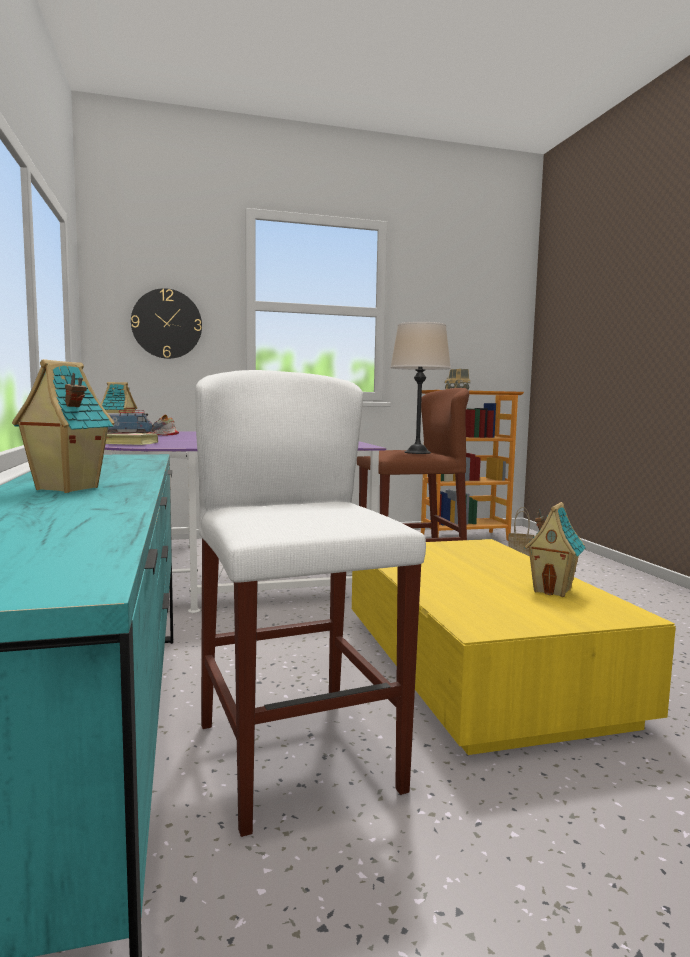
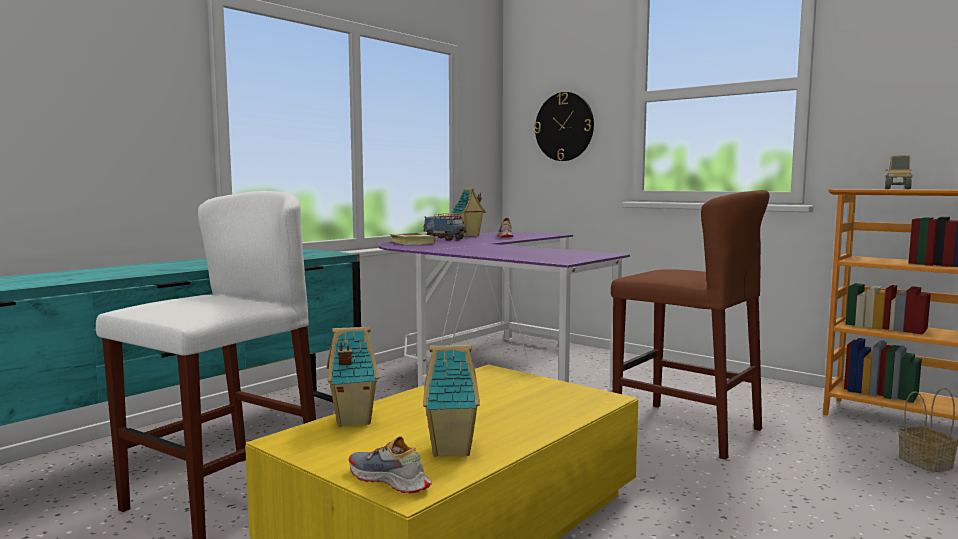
camera: 55 degrees right, 0 degrees up
(65, 489) = (137, 268): toy house -> toy house (351, 420)
(417, 452) = (683, 276): beige table lamp -> none
(605, 616) = (389, 481): none -> shoe

